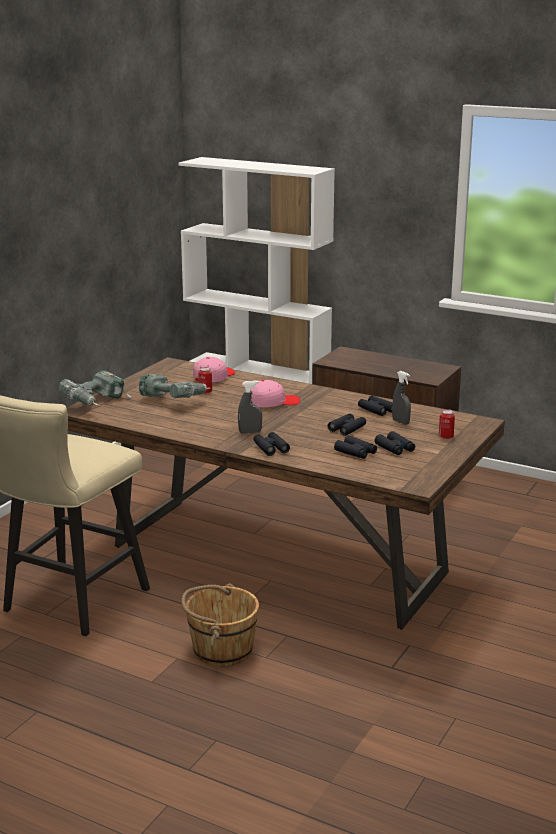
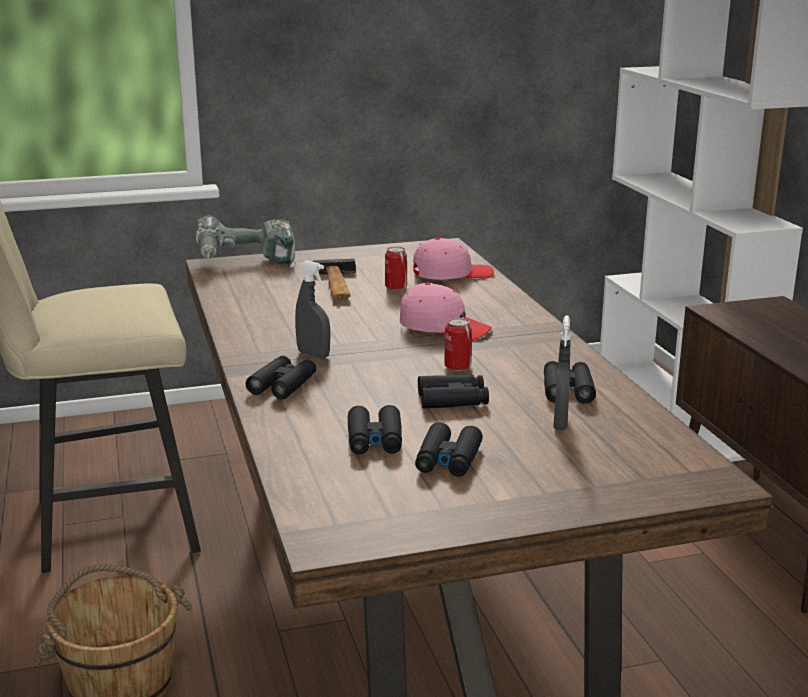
camera: 45 degrees right, 0 degrees up
(174, 400) = (333, 286): power drill -> hammer
(446, 436) = (582, 478): can -> can (457, 367)

